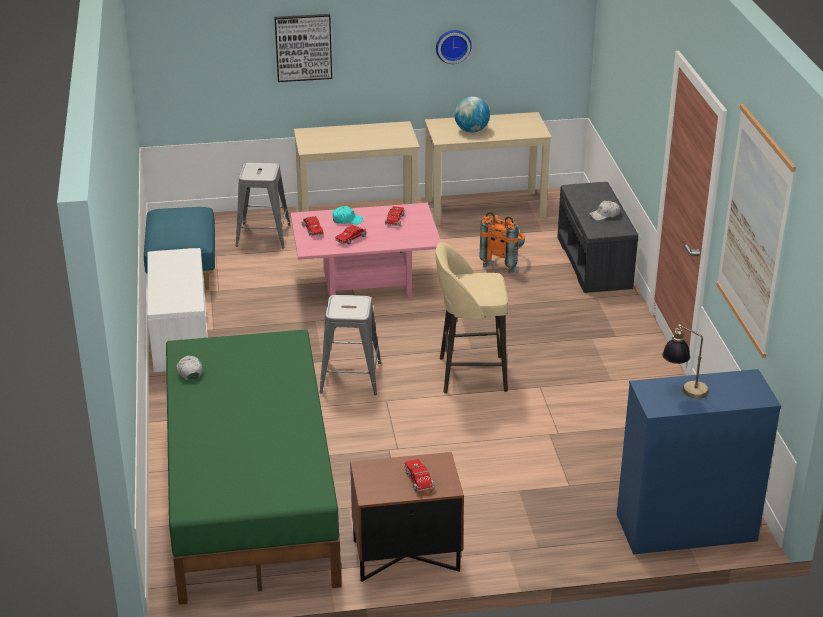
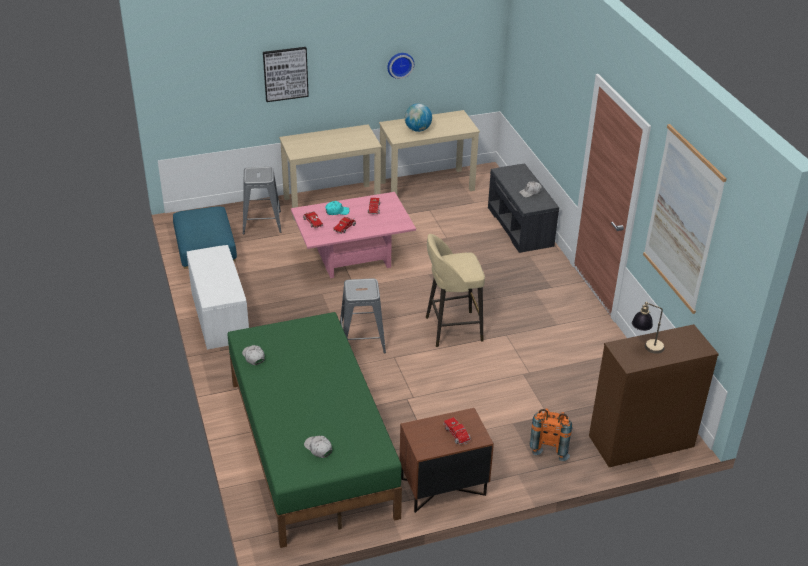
camera: 10 degrees left, 5 degrees up
(237, 480) = (318, 448): none -> white cap
(503, 262) = (452, 231): orange backpack -> orange backpack (550, 445)
(686, 528) = (641, 441): blue dresser -> brown dresser

